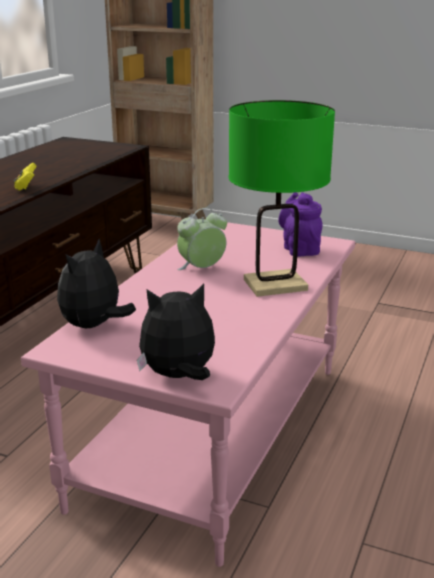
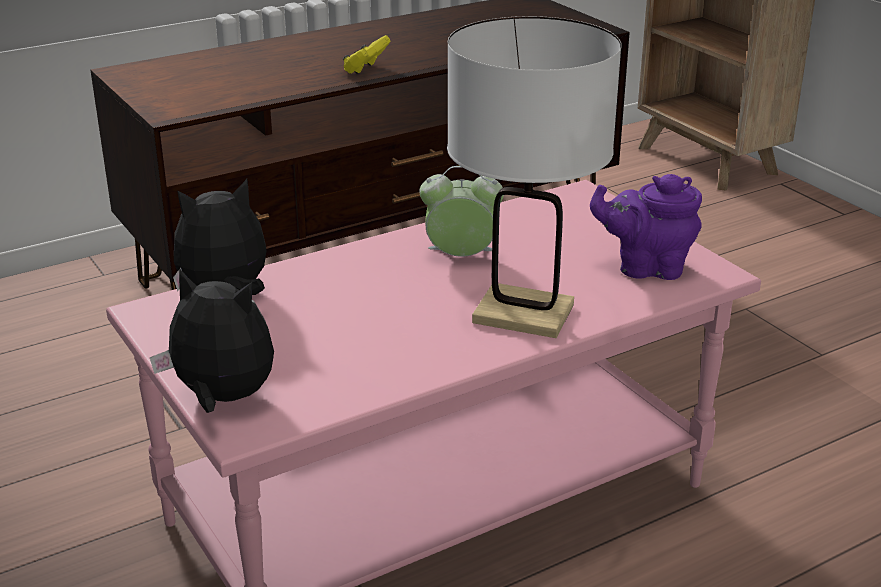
camera: 35 degrees right, 5 degrees up
(275, 285) = (524, 313): green table lamp -> white table lamp
(299, 249) = (646, 267): purple teapot -> purple teapot turned 105 degrees counterclockwise

